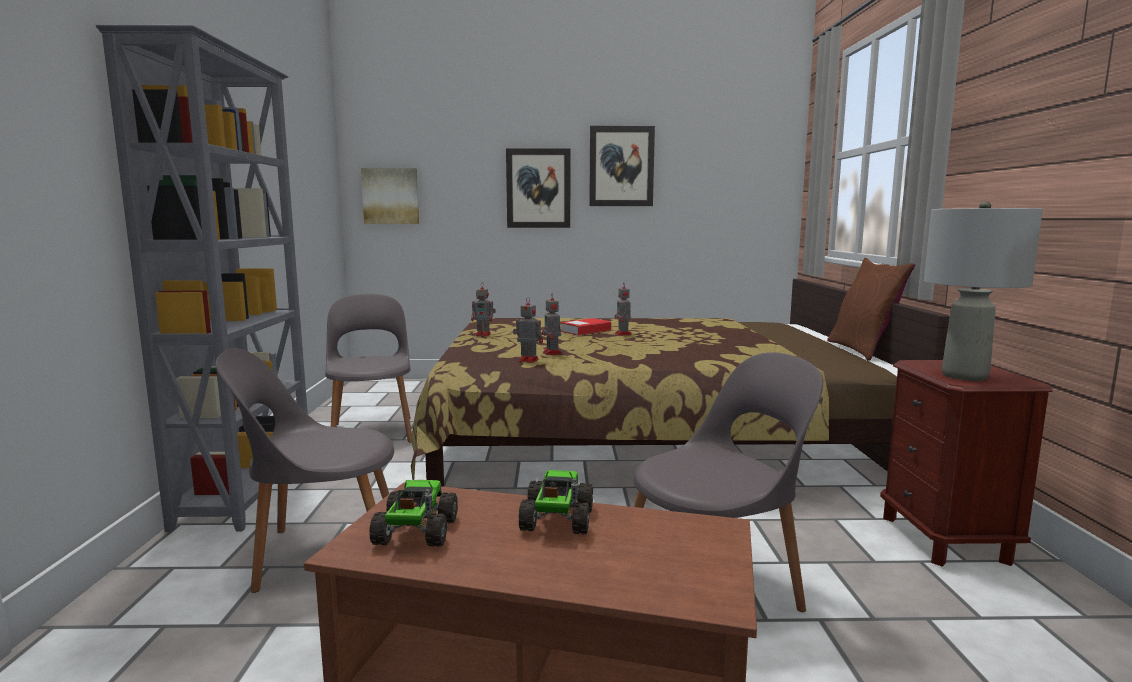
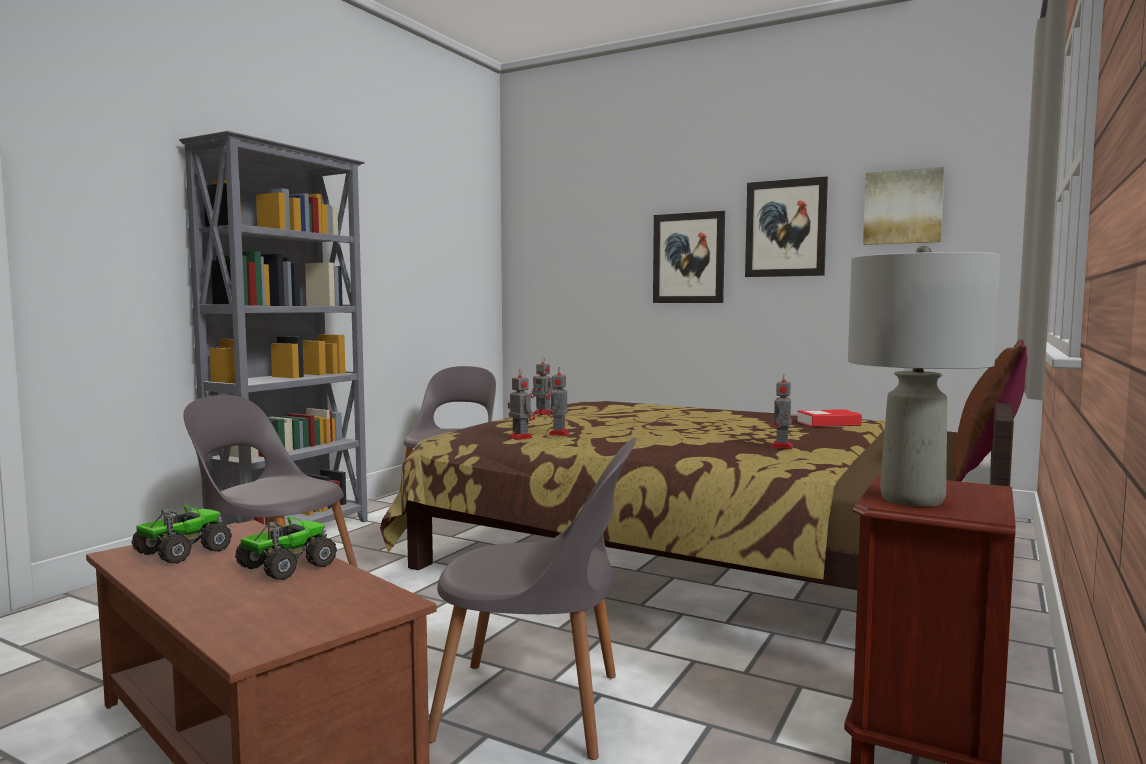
camera: 30 degrees right, 5 degrees down
(391, 196) = (543, 270): picture -> picture (903, 207)
(585, 331) = (654, 418): book -> book (828, 423)
(623, 334) = (685, 425): toy robot -> toy robot (781, 447)

